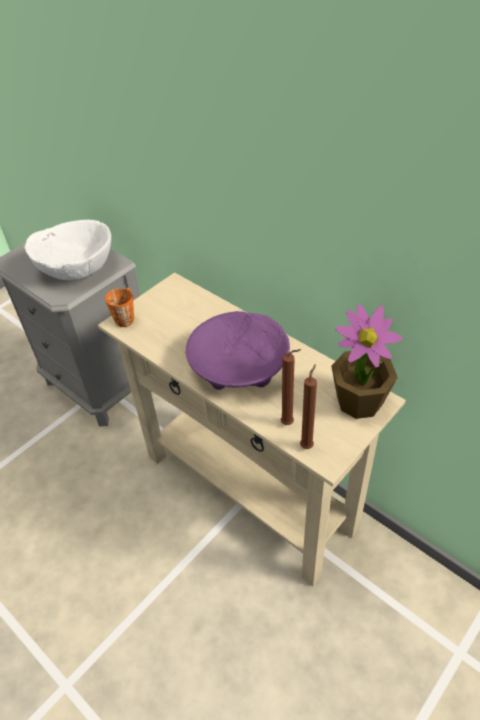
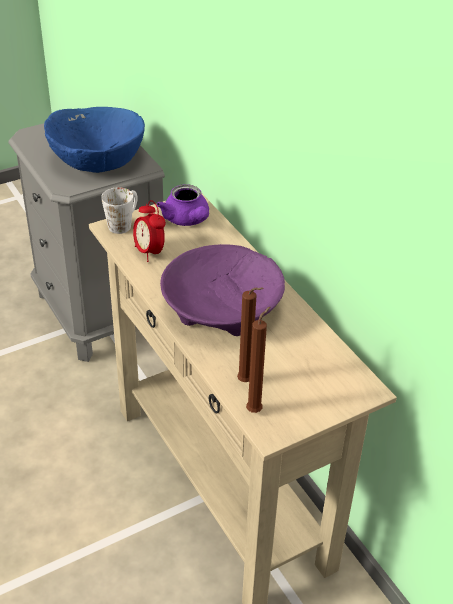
camera: 15 degrees right, 5 degrees down
(76, 267) = (97, 160): white bowl -> blue bowl
(126, 316) = (124, 223): orange mug -> white mug
(159, 335) = (149, 252): none -> alarm clock
(177, 300) = (187, 220): none -> purple teapot
(359, 401) = (340, 382): potted plant -> none

